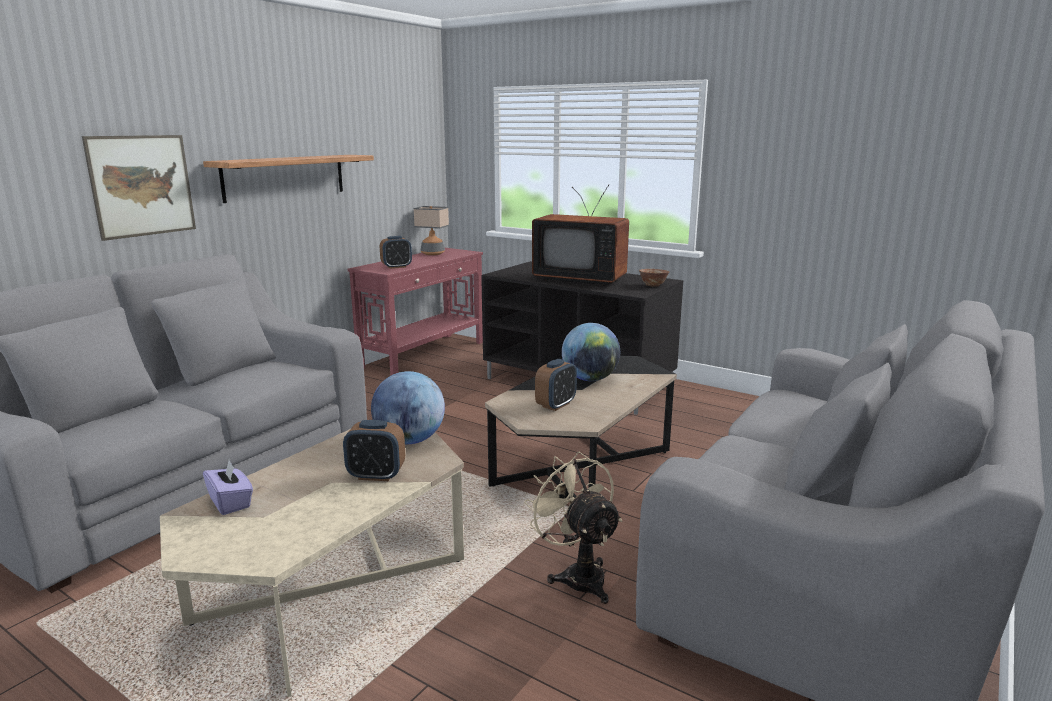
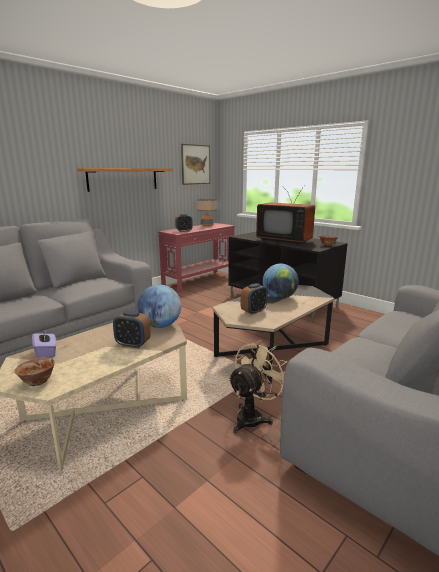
camera: 10 degrees right, 0 degrees up
(142, 186) = (42, 180): picture -> picture (196, 164)
(241, 550) = (37, 381): none -> bowl
(578, 575) = (253, 416): beige fan -> beige fan turned 60 degrees clockwise

